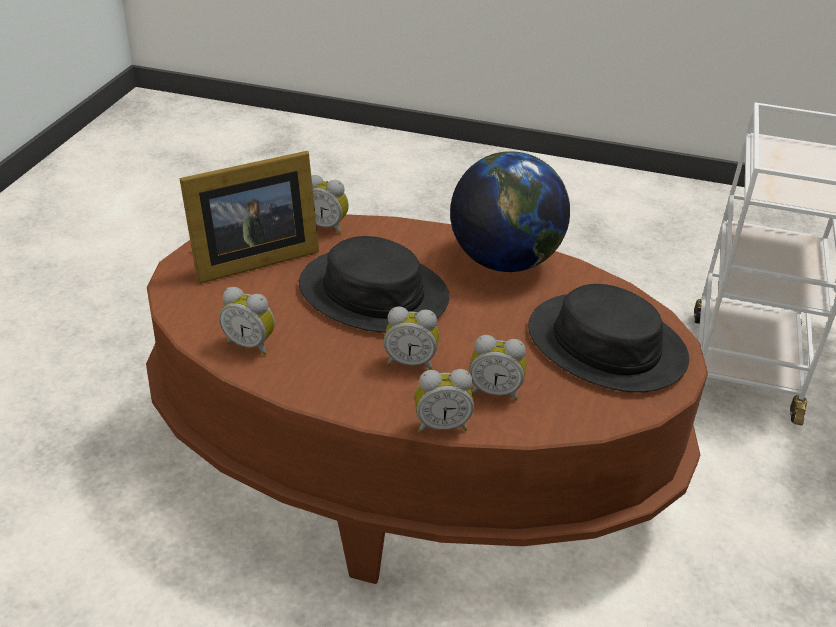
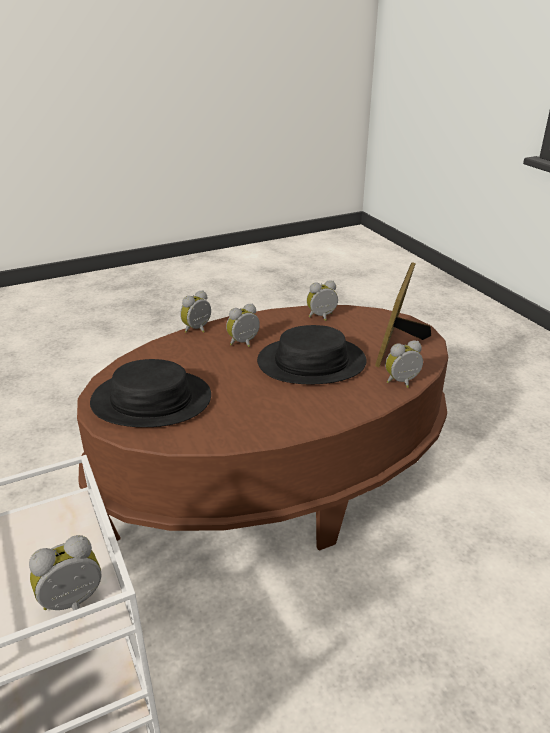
camera: 140 degrees right, 5 degrees down
(495, 391) = (189, 351): alarm clock -> alarm clock (74, 605)
(504, 262) = (269, 420): globe -> none

